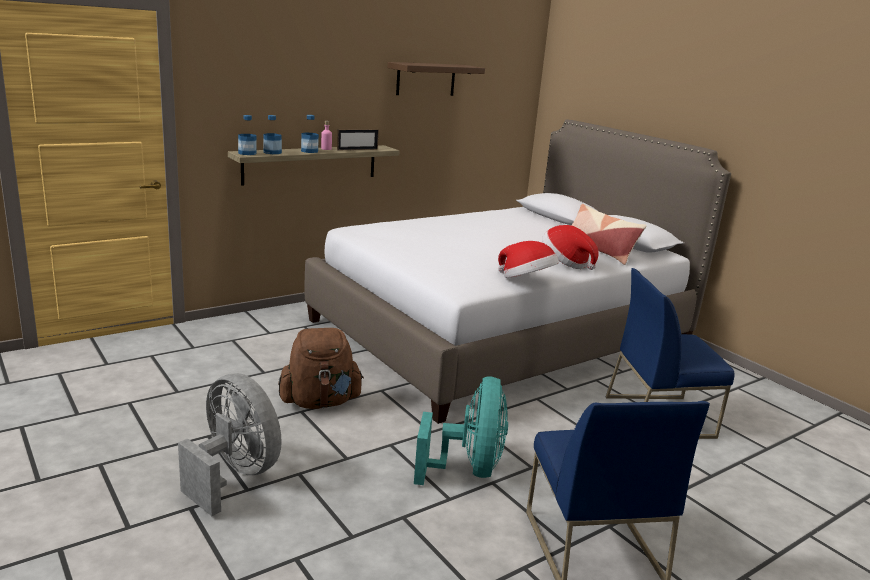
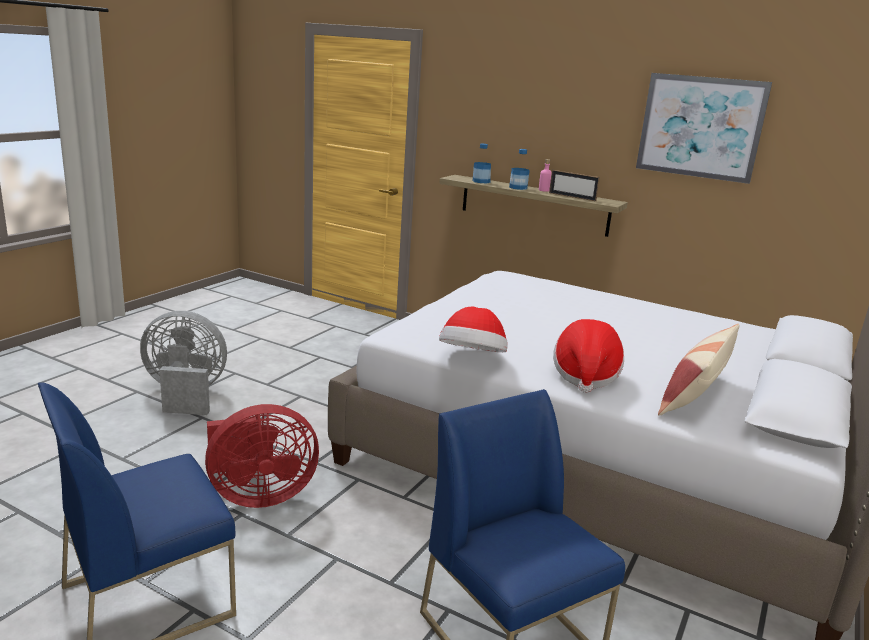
camera: 65 degrees right, 0 degrees up
(234, 475) = (185, 395): grey fan -> grey fan turned 105 degrees counterclockwise
(247, 153) = (458, 177): bottle -> none
(320, 402) = (323, 400): brown backpack -> none
(426, 79) = (700, 127): brown shelf -> picture
(468, 469) = (258, 495): turquoise fan -> red fan

